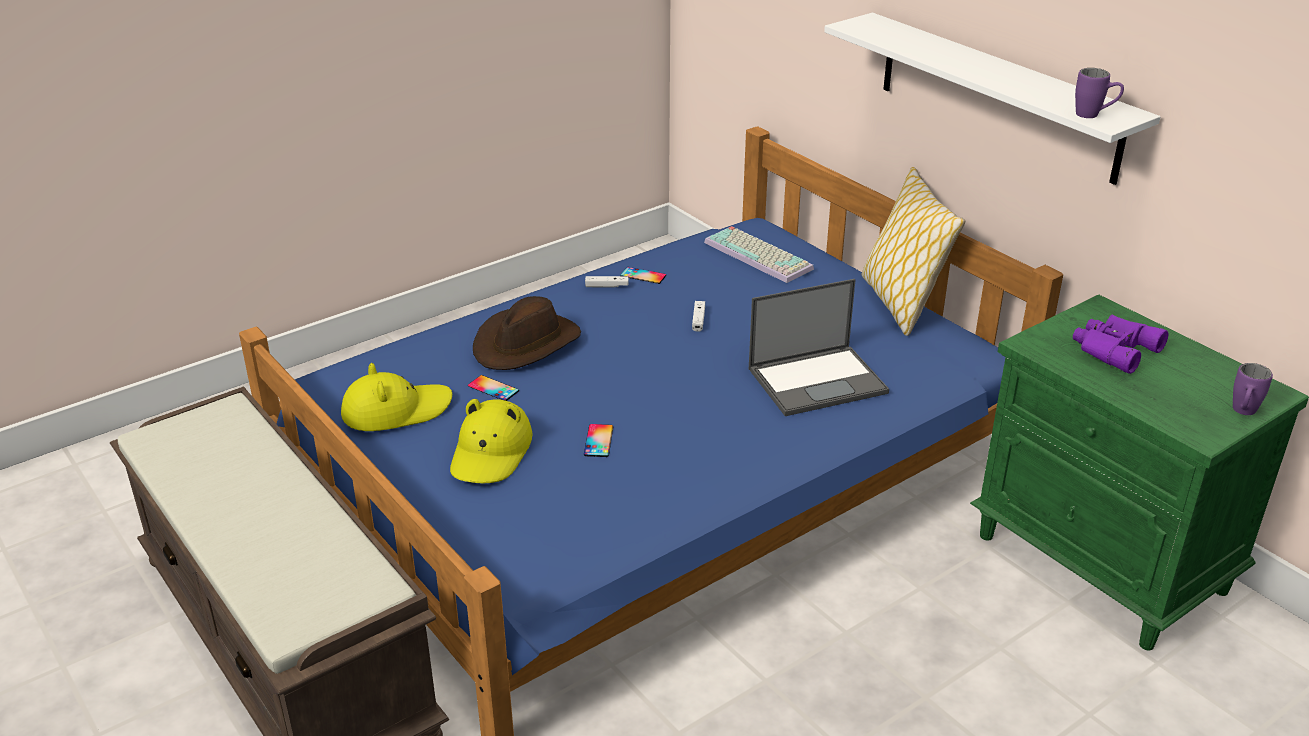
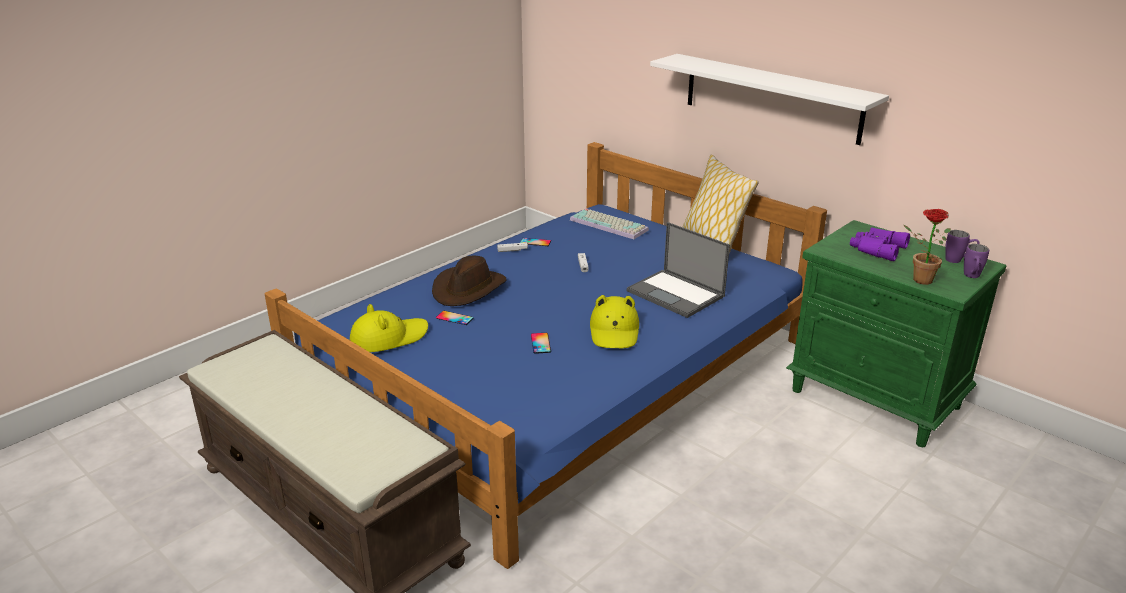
camera: 10 degrees left, 5 degrees down
(491, 453) = (467, 357): yellow hat -> yellow hat (614, 331)
(818, 380) = (676, 294): laptop -> laptop turned 75 degrees clockwise
(1094, 115) = (849, 97): purple mug -> purple mug (958, 260)
(1156, 408) = (918, 279): none -> potted plant

